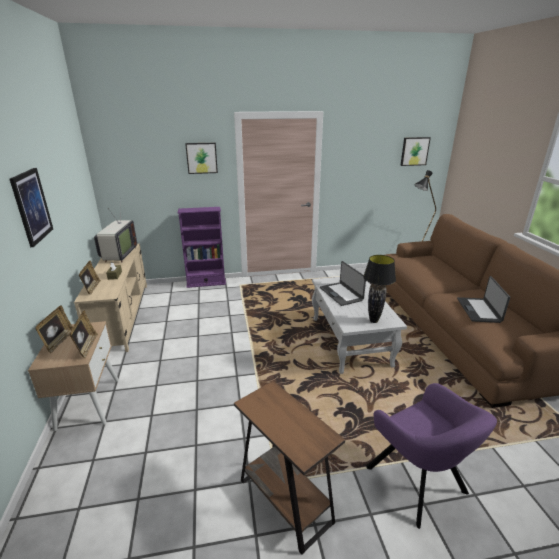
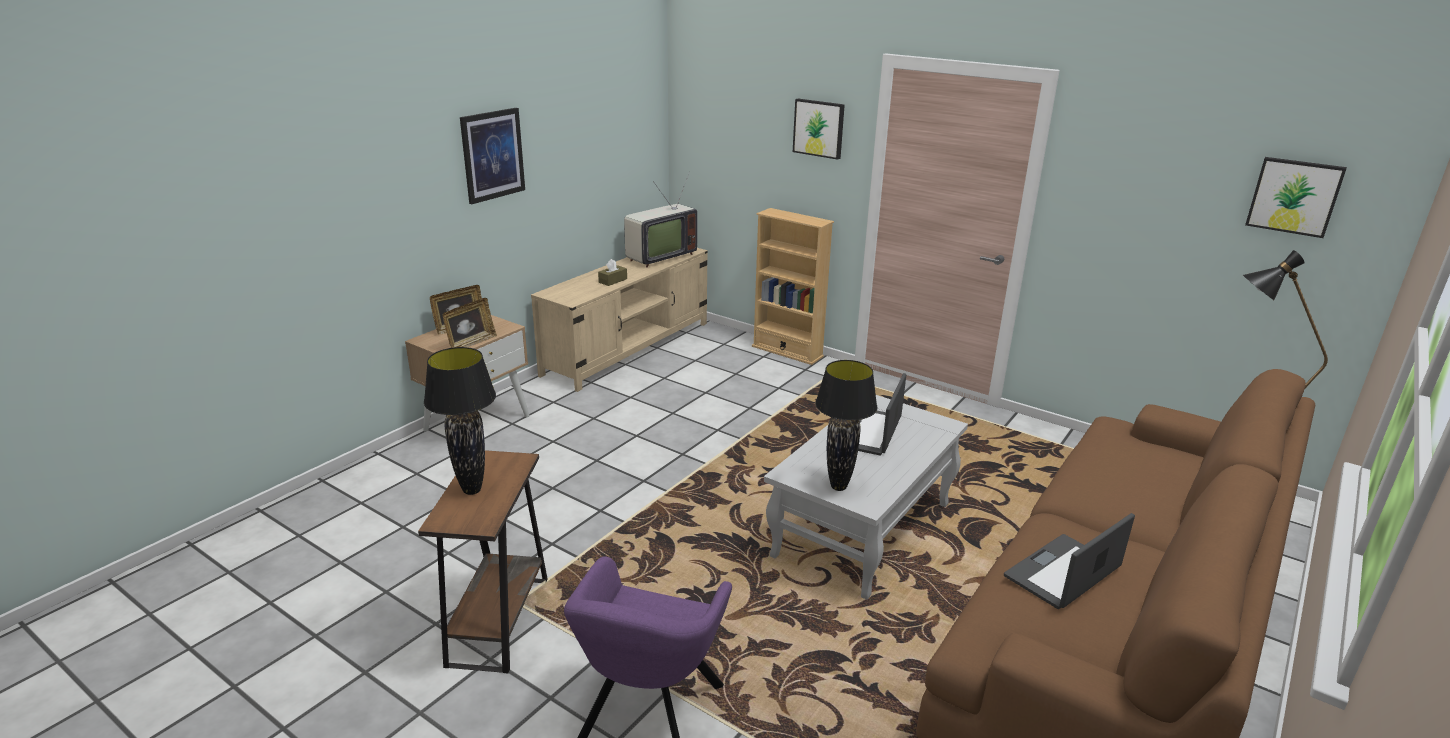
camera: 45 degrees right, 0 degrees up
(92, 288) = (568, 286): picture frame -> none
(206, 283) = (787, 351): purple bookcase -> beige bookcase
(283, 424) = (472, 490): none -> black table lamp

